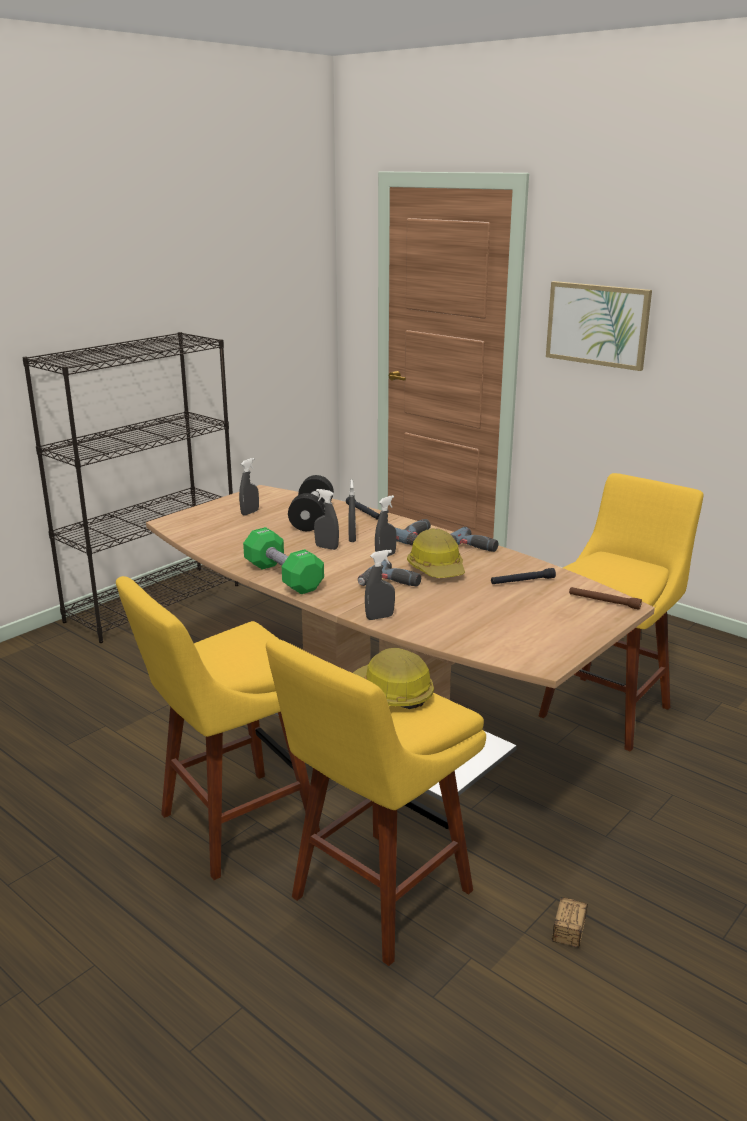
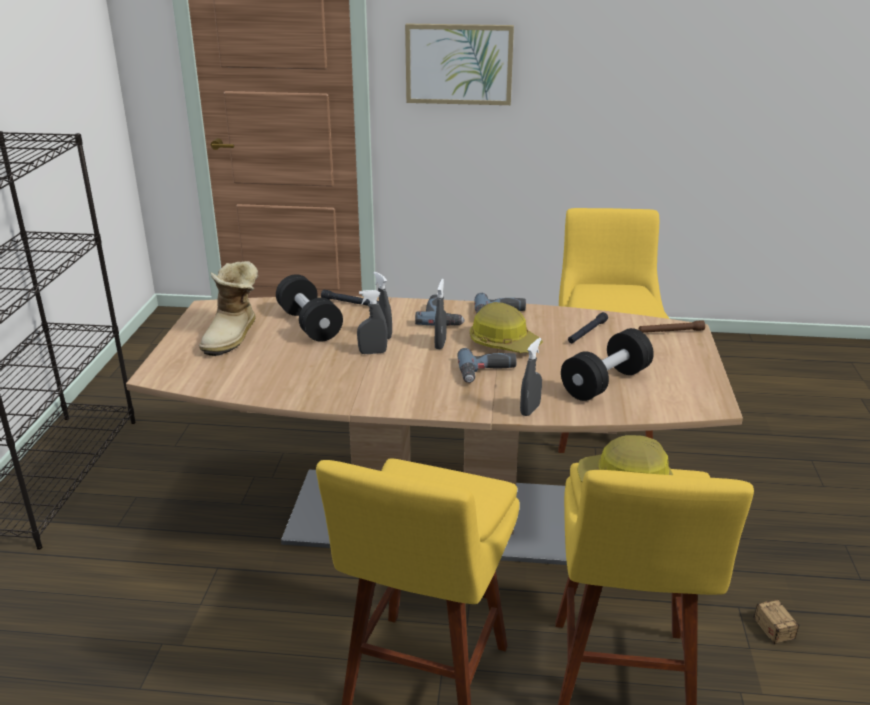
camera: 35 degrees left, 5 degrees up
(250, 513) = (234, 337): grey spray bottle -> boot
(283, 577) = (379, 399): green dumbbell -> none
(474, 619) = (605, 383): none -> black dumbbell

